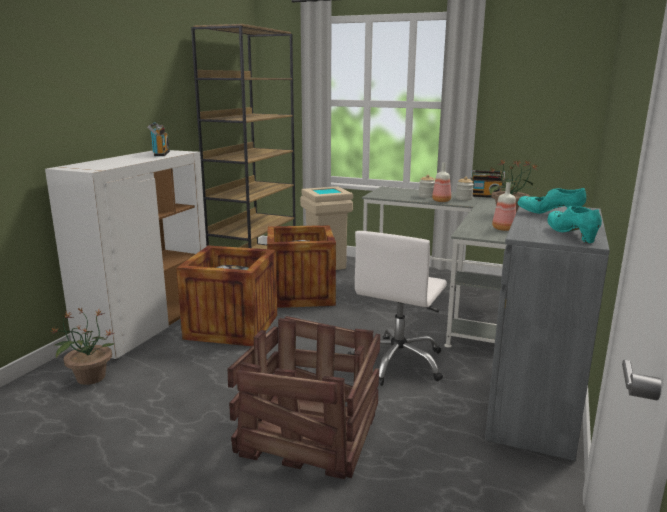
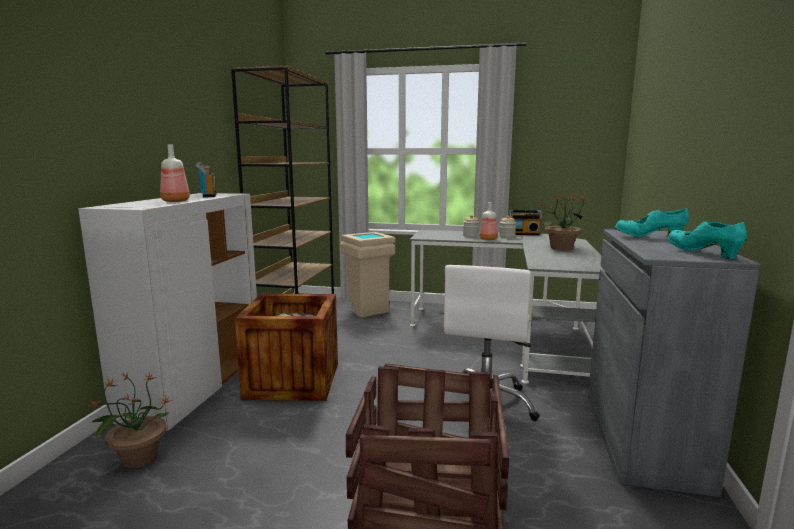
camera: 10 degrees left, 5 degrees down
(301, 294) = (354, 340): crate -> none
(502, 229) = (569, 260): bottle -> bottle (174, 201)

